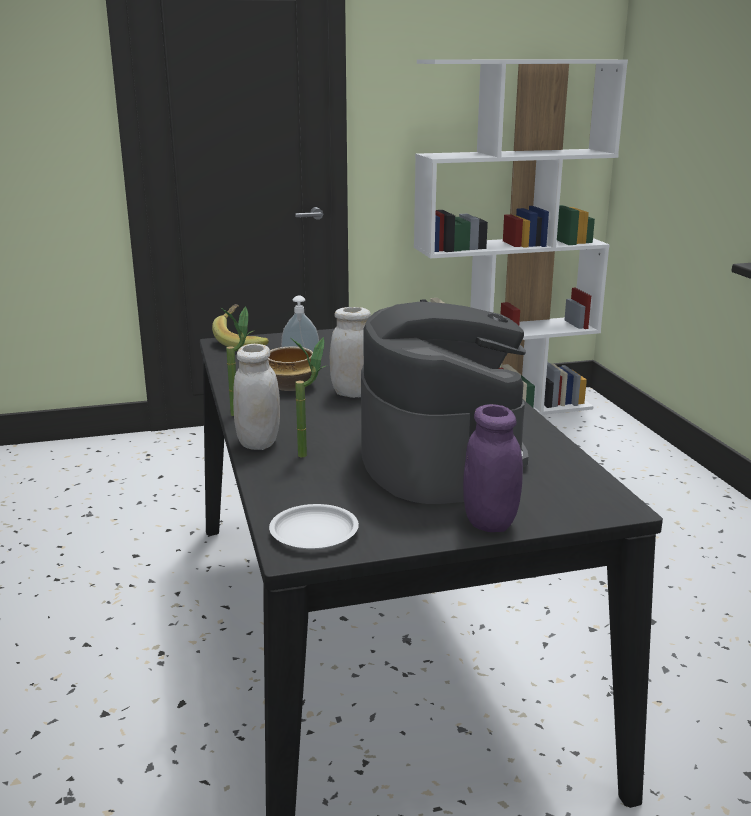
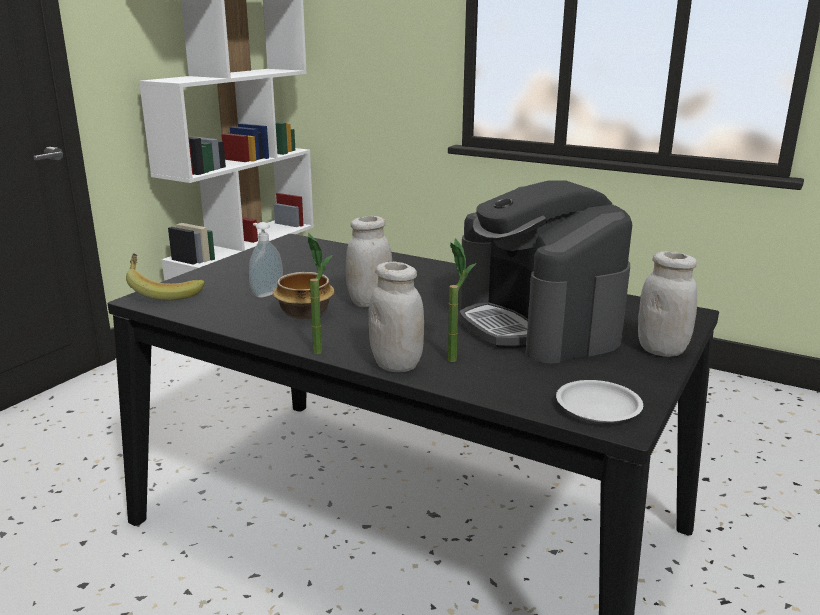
camera: 45 degrees left, 0 degrees up
(439, 457) = (538, 324): coffee machine -> coffee machine turned 150 degrees counterclockwise
(490, 522) = (661, 350): purple jar -> white jar

